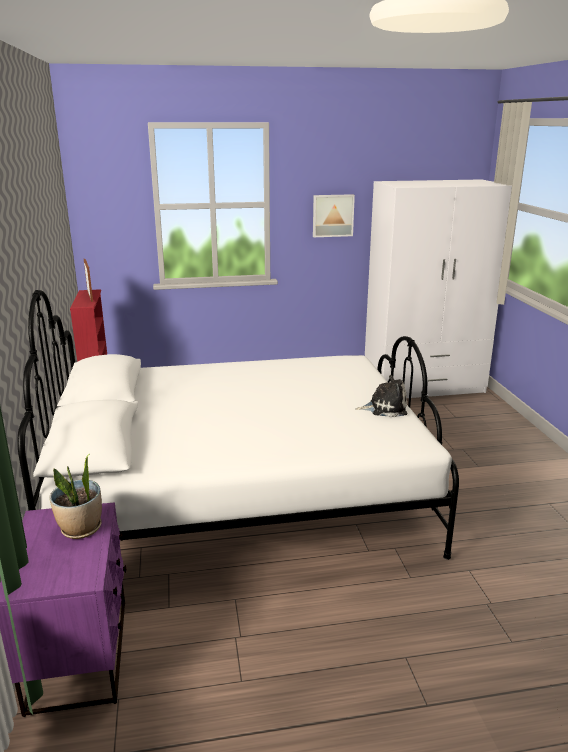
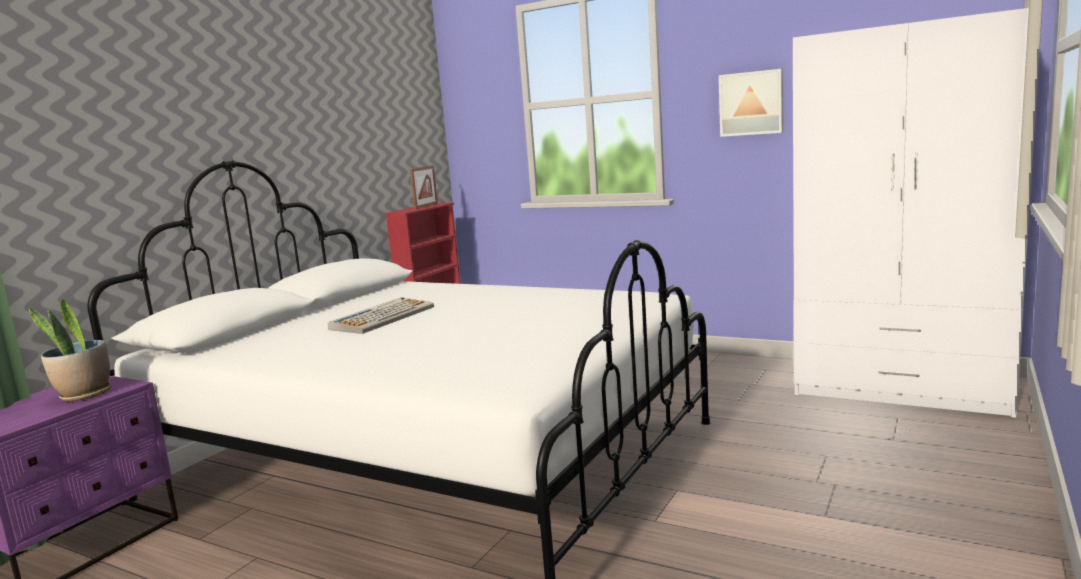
camera: 40 degrees right, 10 degrees down
(208, 406) = (383, 317): none -> keyboard
(385, 408) = (566, 348): plush toy -> none

